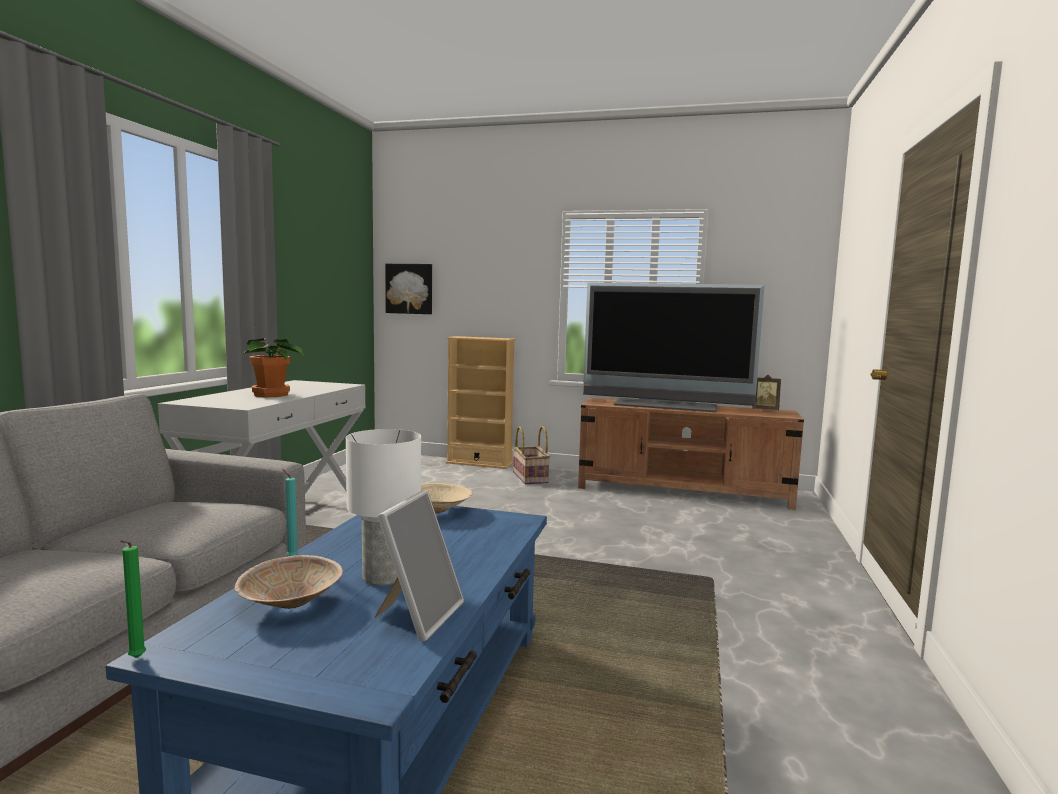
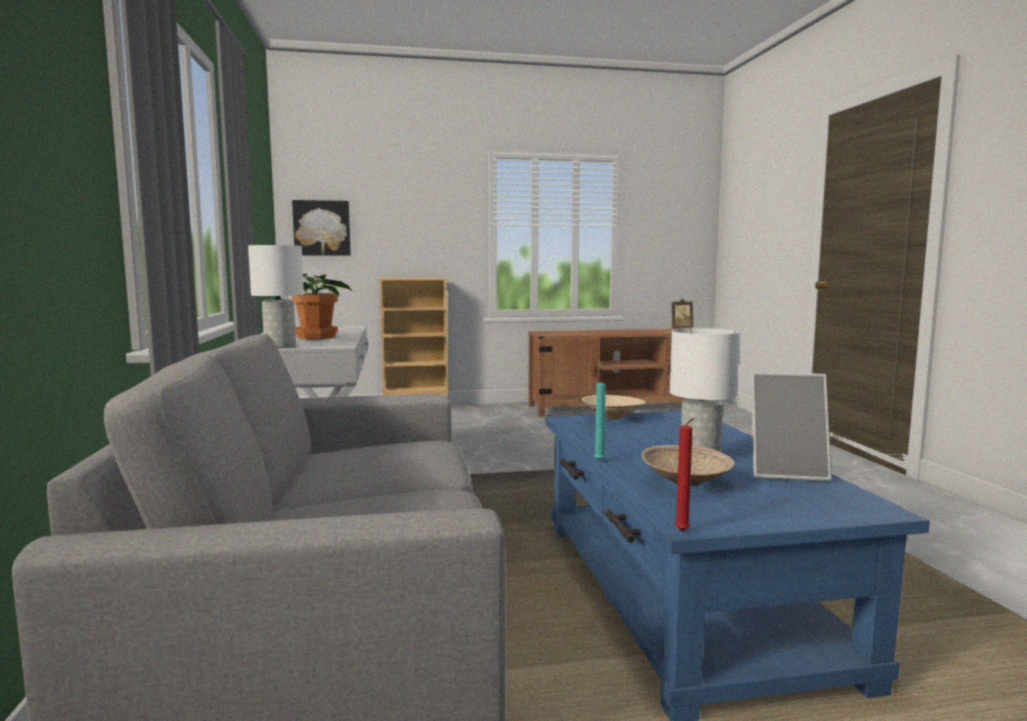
camera: 25 degrees left, 0 degrees up
(135, 659) = (683, 532): green candle -> red candle
(206, 402) = (280, 346): none -> white table lamp
(418, 616) = (786, 472): picture frame -> picture frame turned 105 degrees clockwise
(531, 477) = (484, 414): basket -> none
(665, 405) = (605, 331): television -> none

